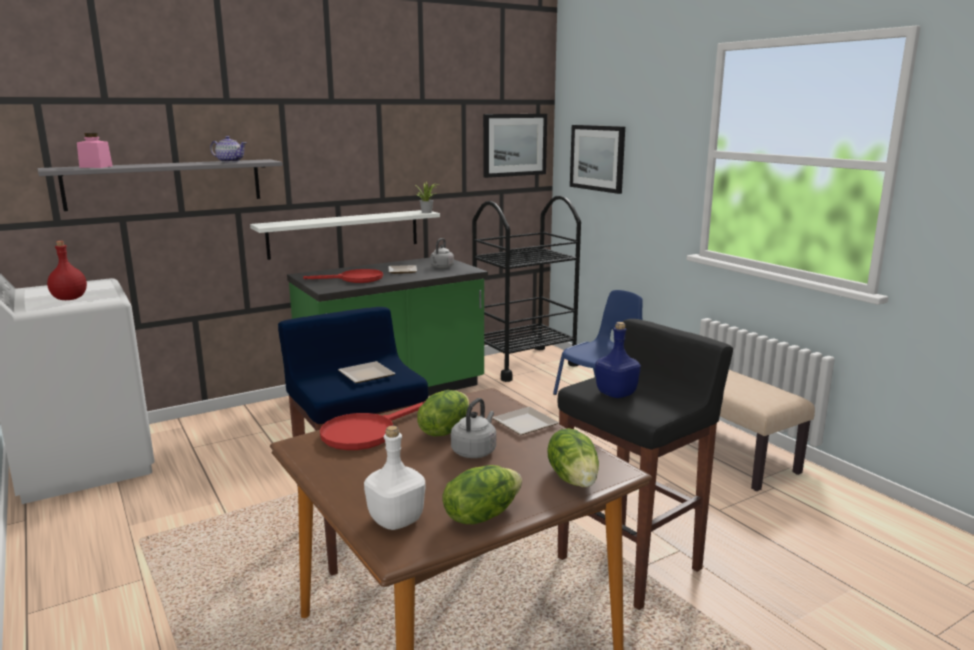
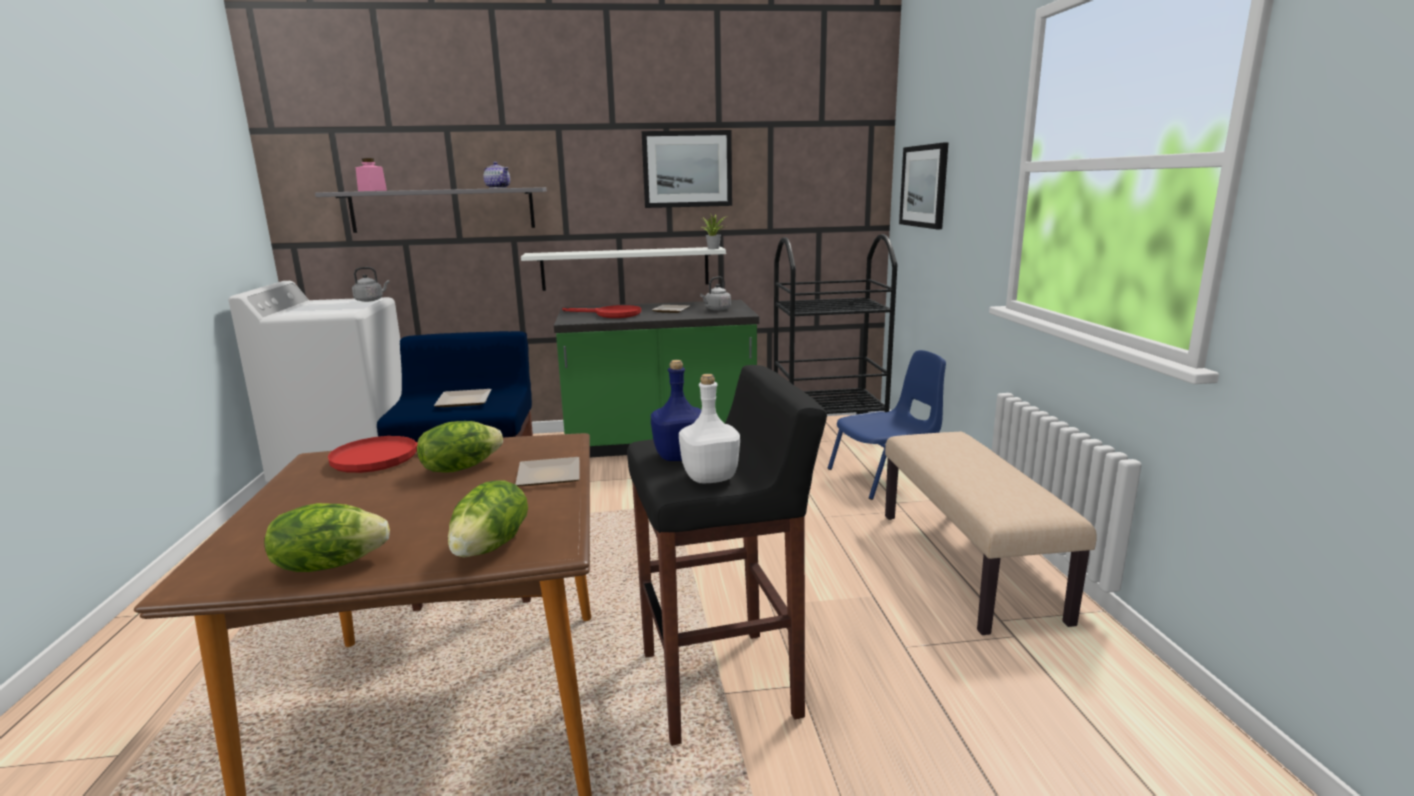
camera: 25 degrees right, 0 degrees up
(69, 299) = (322, 309): red bottle -> none
(395, 520) = (250, 549): white bottle -> white bottle (709, 477)
(475, 451) = (449, 494): grey kettle -> grey kettle (370, 300)
(514, 145) = (836, 174): picture -> picture (687, 169)

